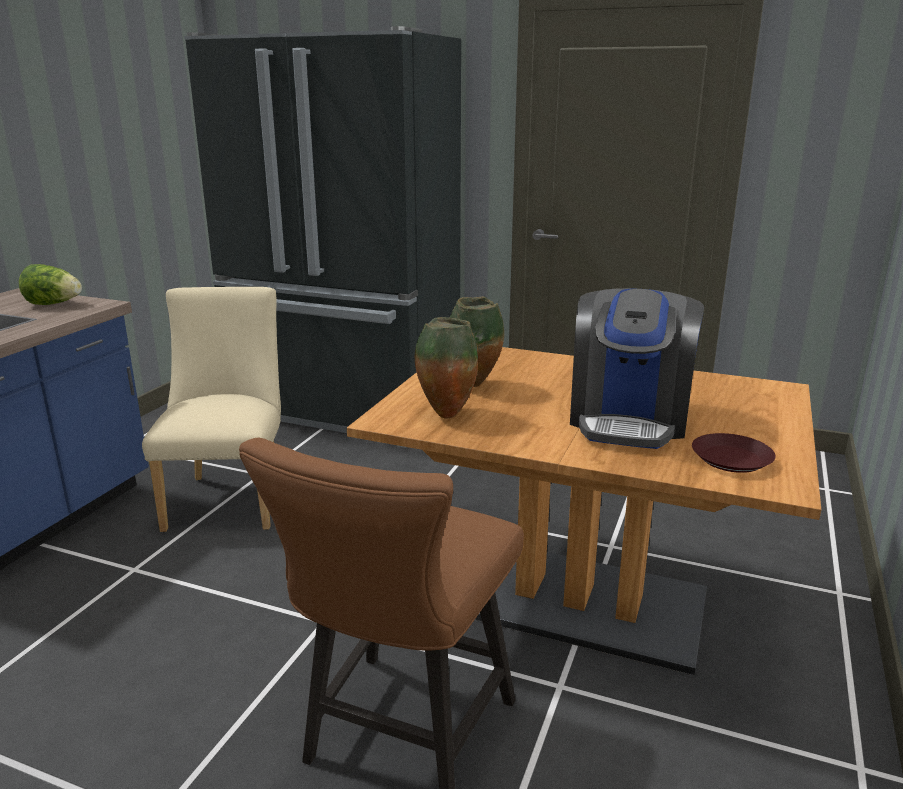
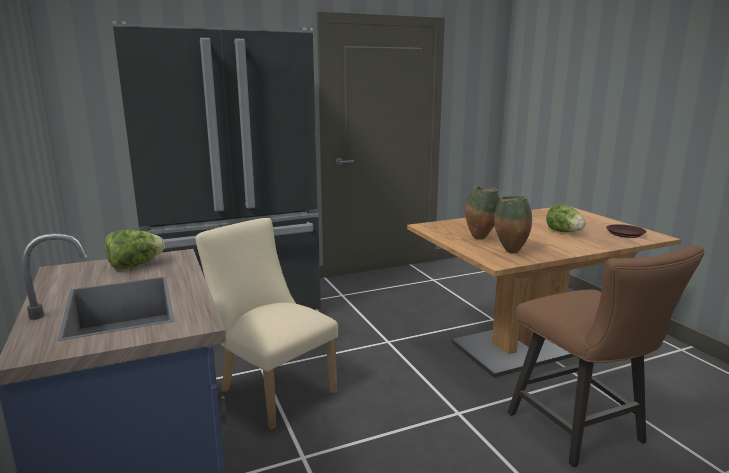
camera: 45 degrees left, 5 degrees down
(628, 419) = (564, 232): coffee machine -> lettuce

